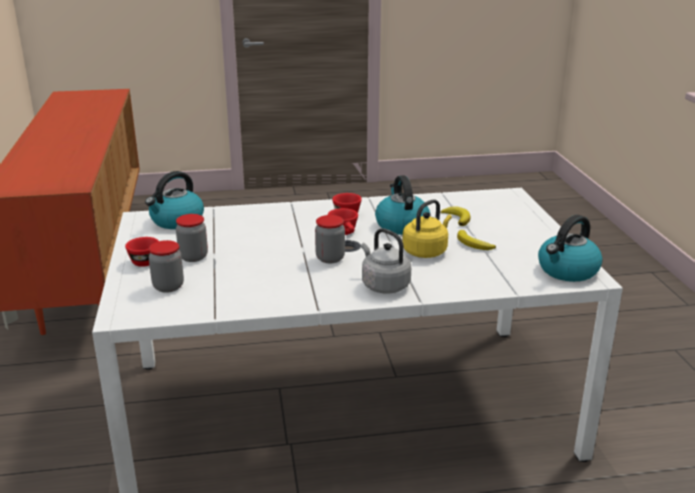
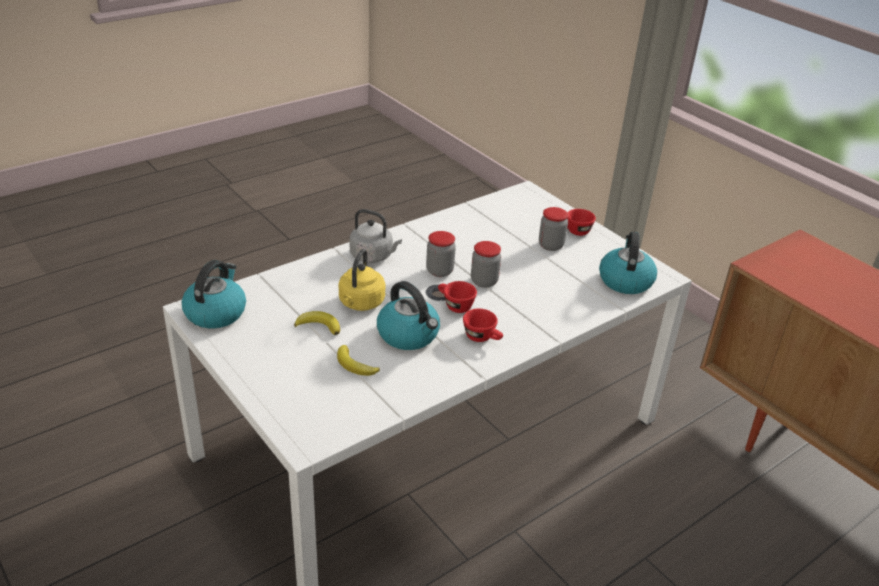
camera: 150 degrees right, 10 degrees up
(168, 287) = (530, 217): jar -> jar (484, 281)

